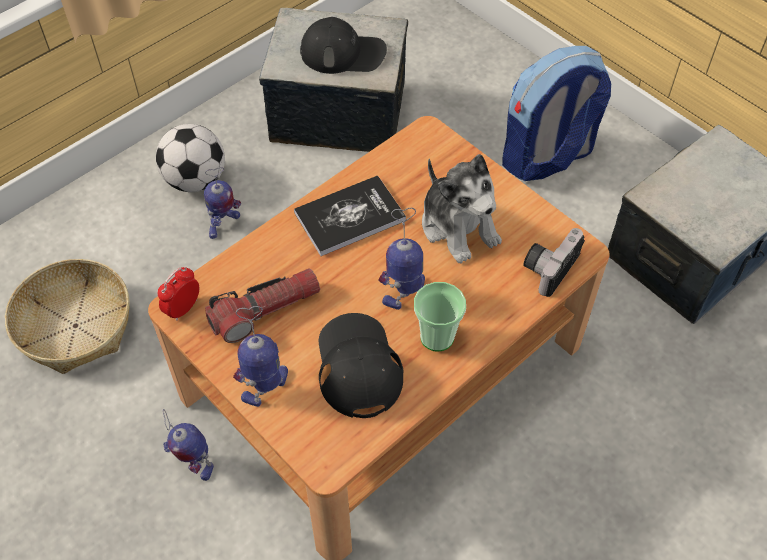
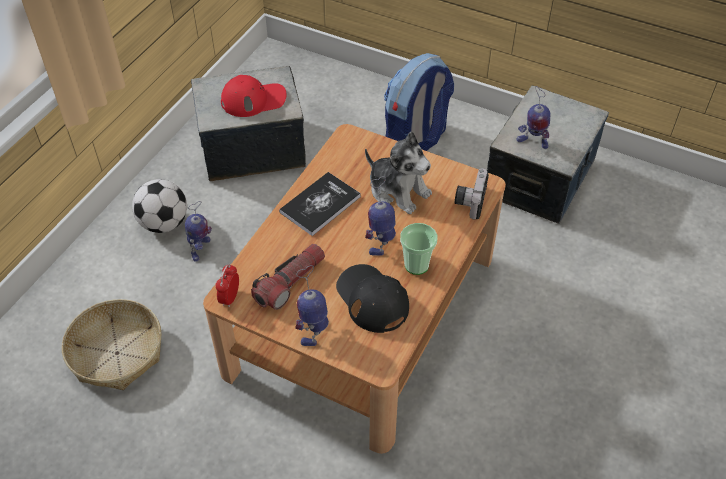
camera: 20 degrees left, 5 degrees down
(193, 462) = (253, 420): toy robot -> toy robot (532, 142)
(343, 53) = (254, 100): black cap -> red cap

